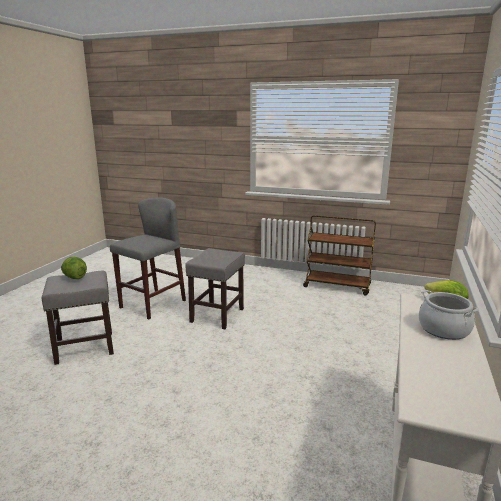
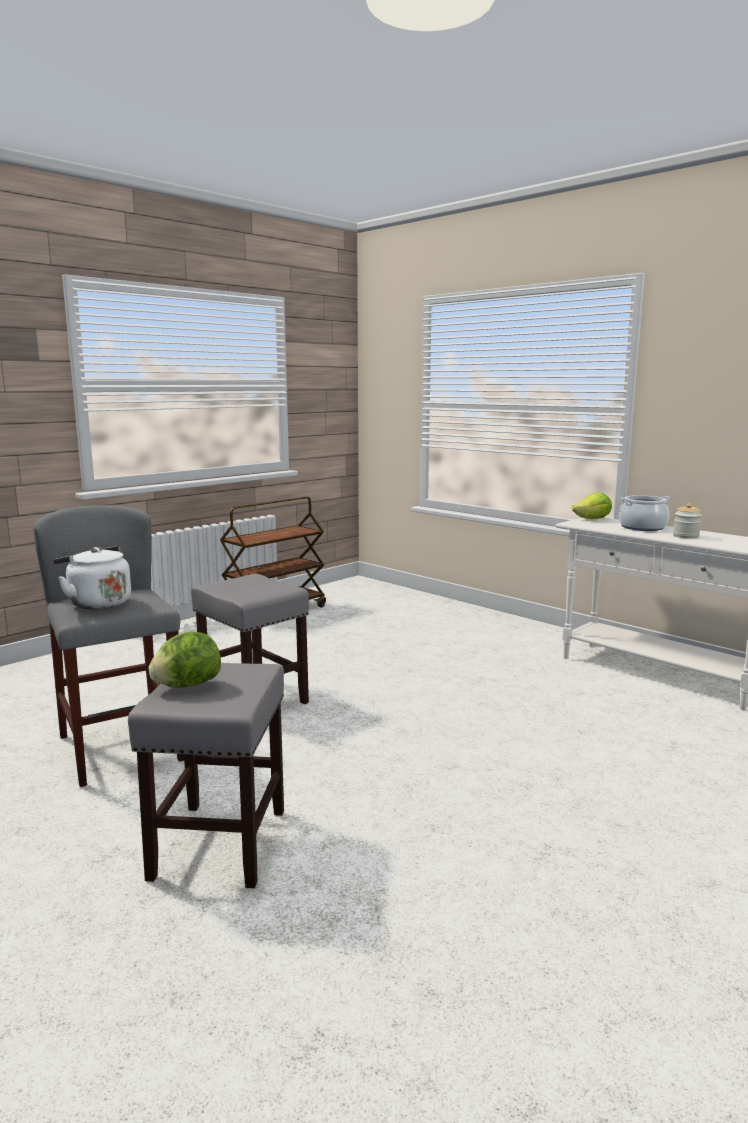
camera: 65 degrees left, 5 degrees down
(136, 239) = (97, 603): none -> white kettle
(432, 354) = (685, 536): none -> jar

